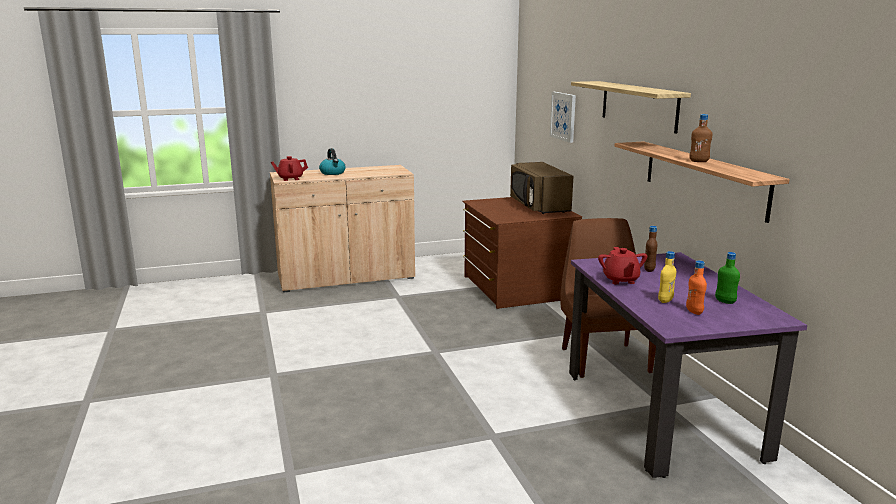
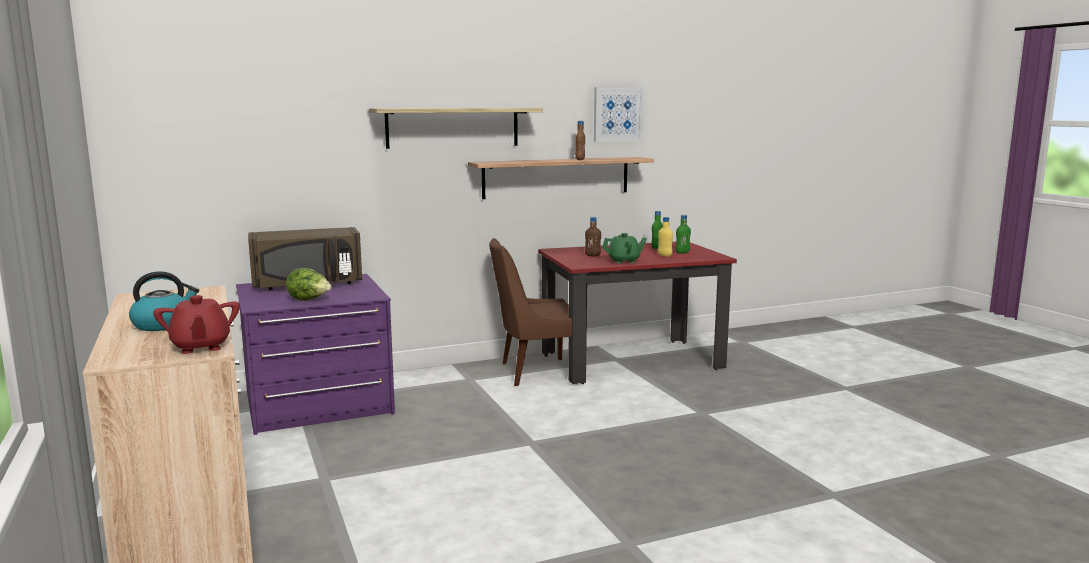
camera: 95 degrees left, 5 degrees down
(491, 209) = (309, 300): none -> lettuce
(516, 287) = (318, 404): brown dresser -> purple dresser
(563, 116) = (282, 161): picture -> picture (617, 114)
(620, 280) = (624, 261): red teapot -> green teapot
(661, 413) = (631, 361): purple dining table -> red dining table
(694, 311) = (682, 252): orange bottle -> green bottle

